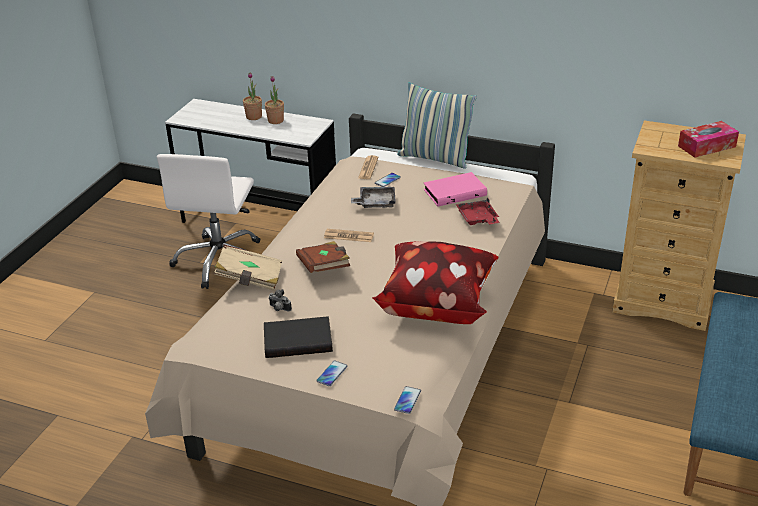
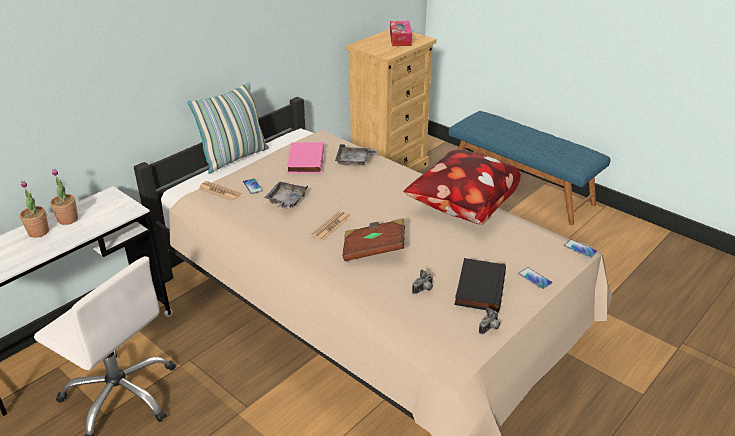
camera: 70 degrees left, 0 degrees up
(240, 358) = (490, 329): none -> camera
(250, 279) = (360, 299): beige book -> none
(478, 219) = (354, 161): red tray -> grey tray

